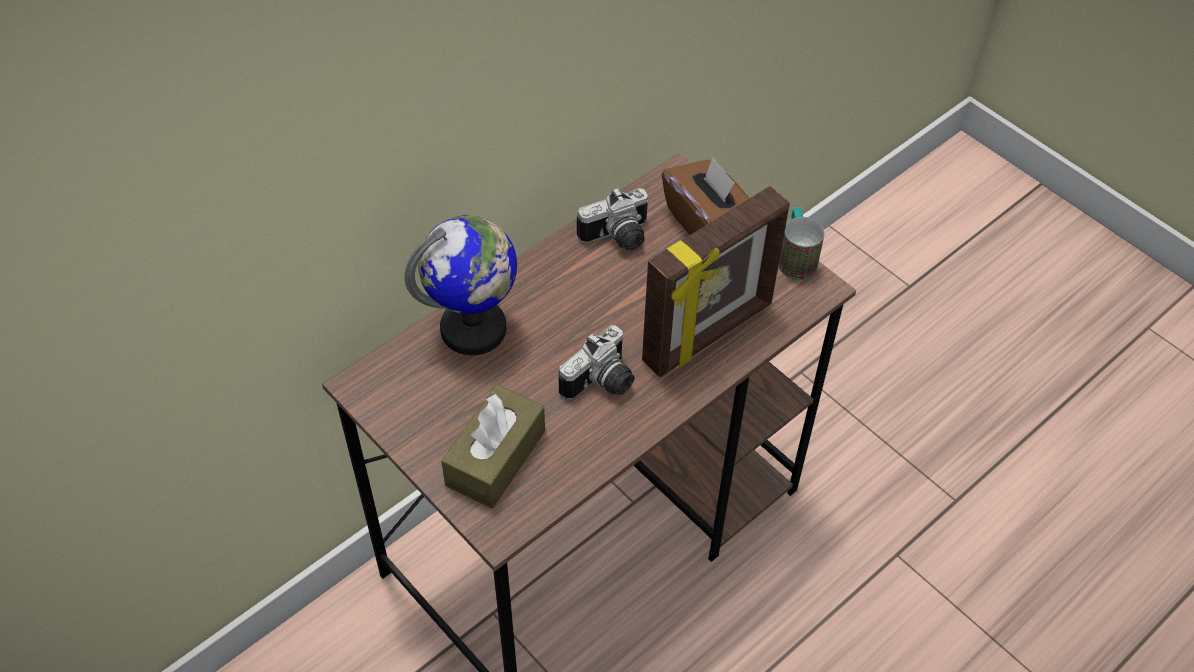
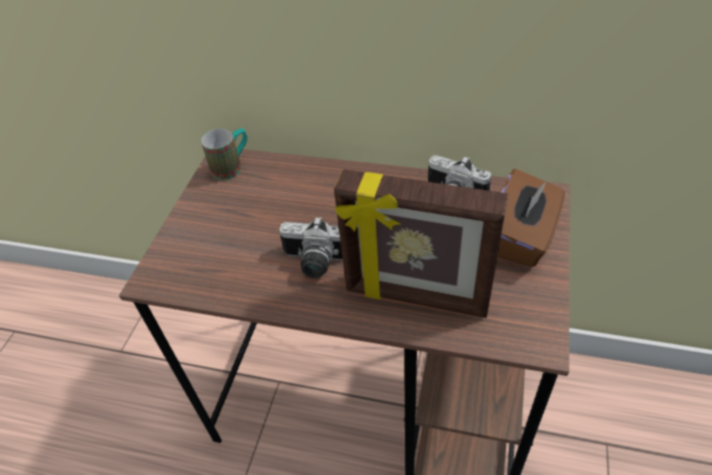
camera: 60 degrees right, 5 degrees down
(474, 329) = (305, 179): globe -> none
(495, 458) = (208, 246): brown tissue box -> none
(796, 258) = (552, 308): mug -> mug (232, 166)

